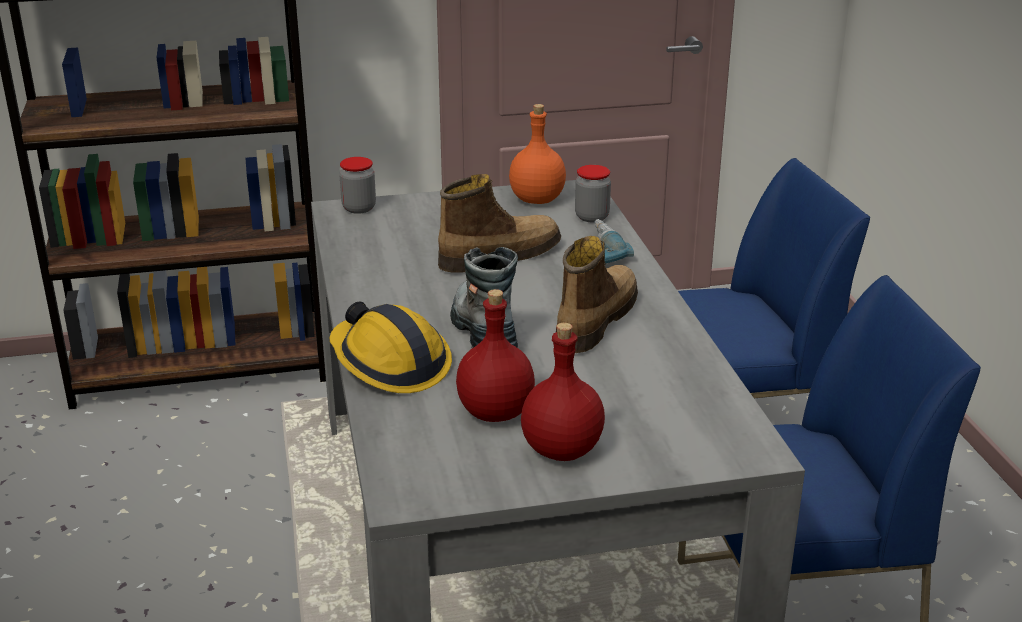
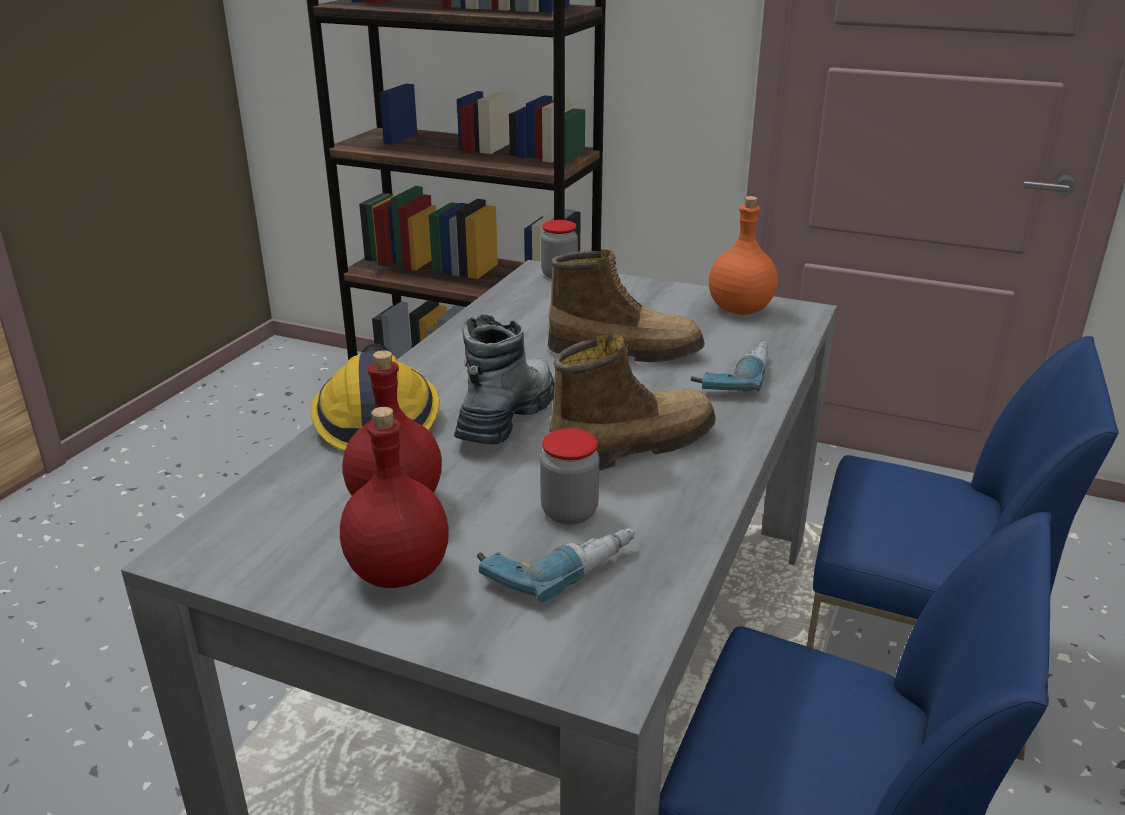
camera: 35 degrees right, 0 degrees up
(592, 217) = (776, 341): jar -> jar (569, 512)
(650, 407) = (557, 564): none -> power drill

